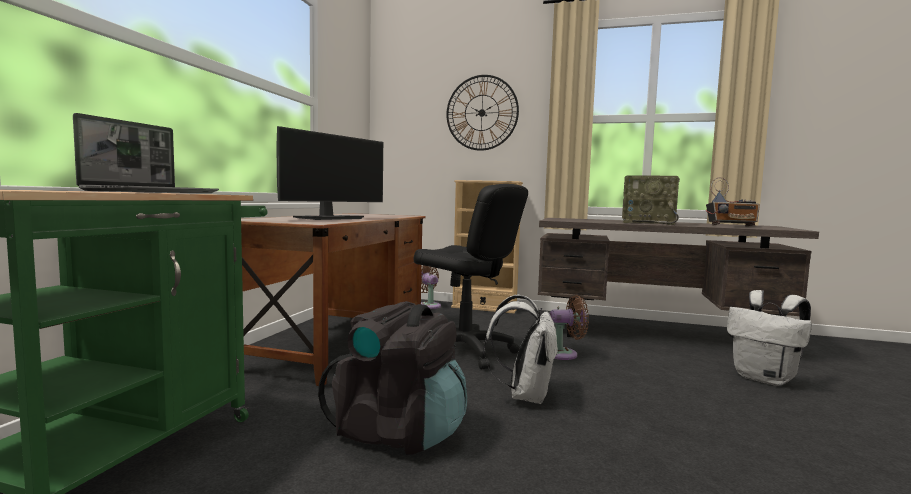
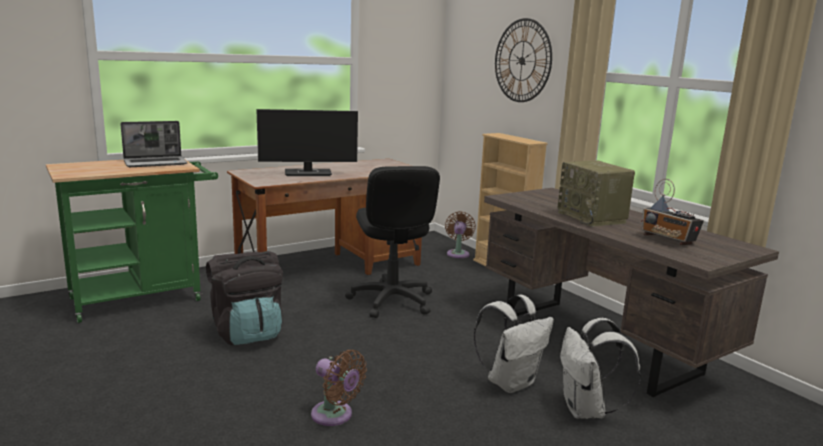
camera: 40 degrees right, 10 degrees up
(524, 395) = (355, 342): white backpack -> white backpack (511, 382)
(564, 354) = (461, 328): brown fan -> brown fan (335, 416)

